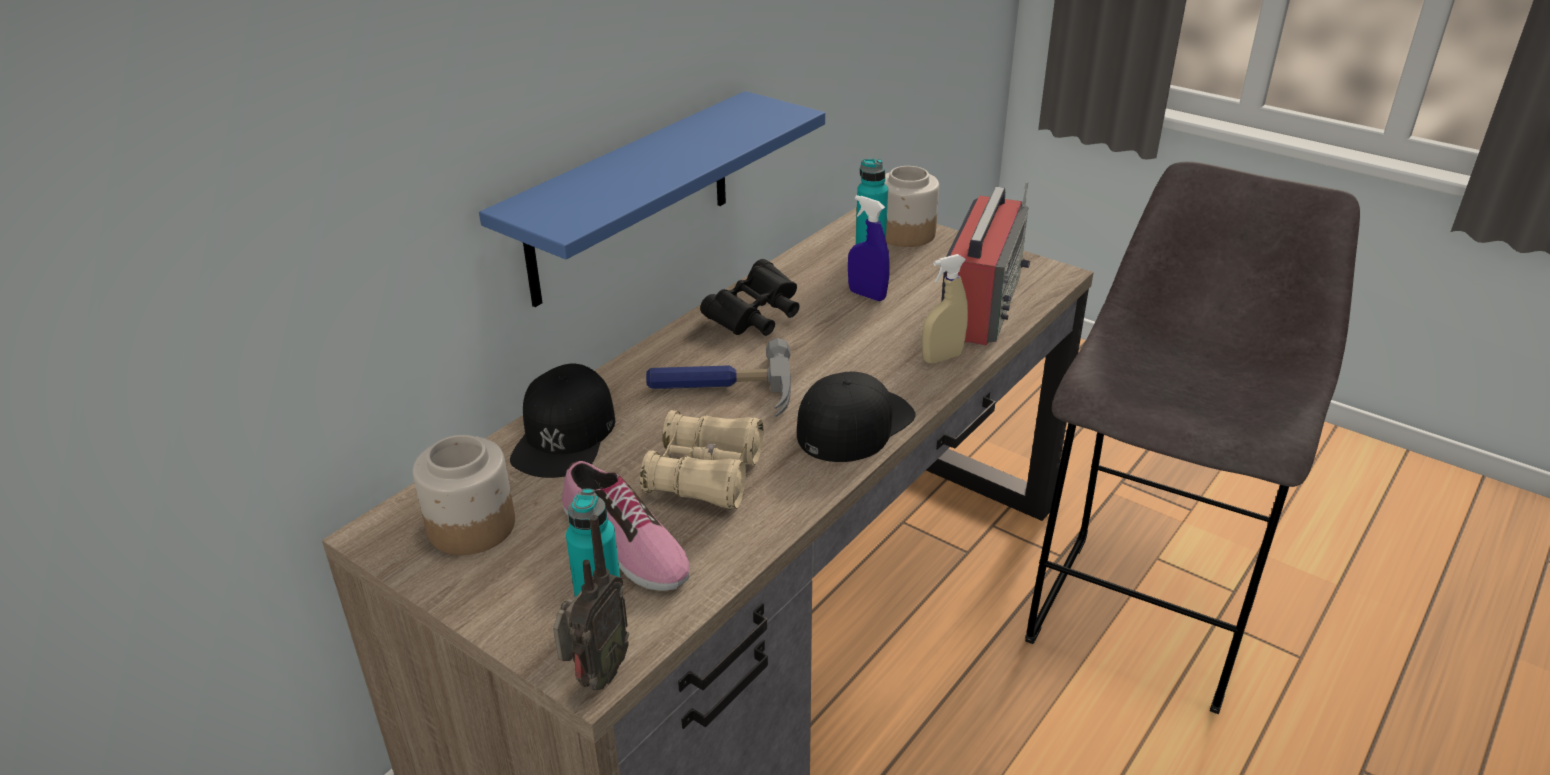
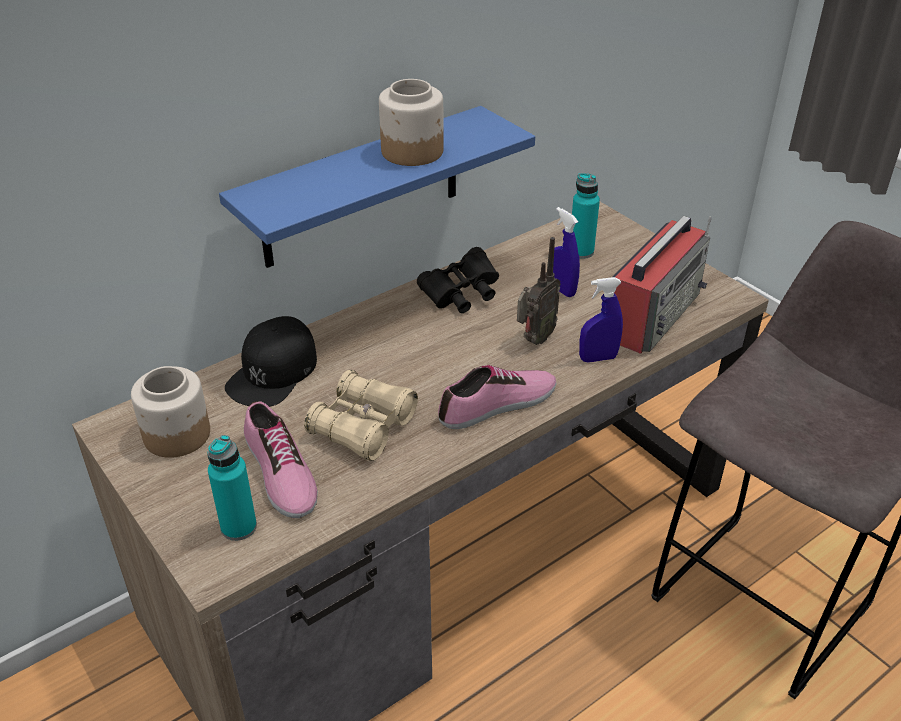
camera: 15 degrees right, 5 degrees up
(596, 677) = (215, 575): radio -> radio (534, 339)
(720, 390) = (406, 355): hammer -> none
(854, 424) = (498, 405): black cap -> shoe
(906, 233) = (620, 237): jar -> jar (413, 151)
(942, 357) = (598, 358): beige spray bottle -> blue spray bottle

